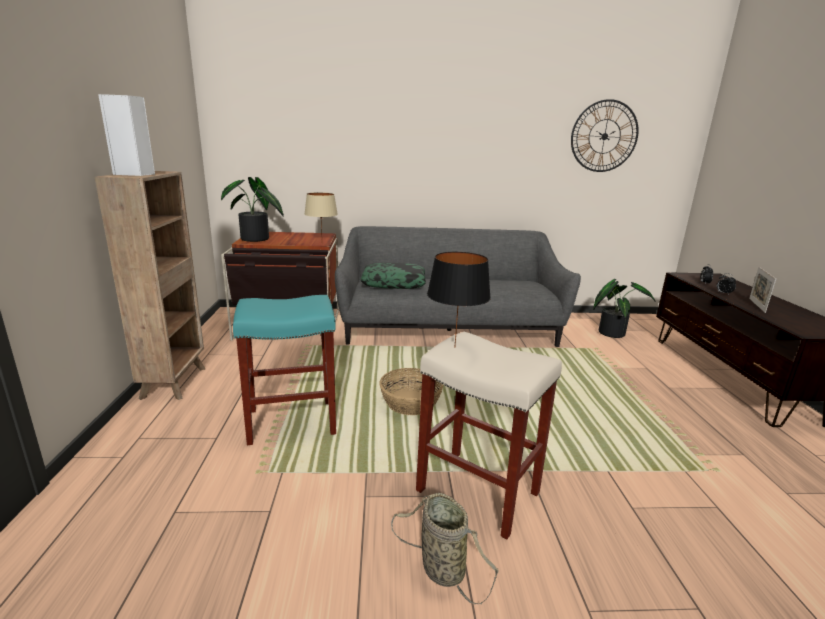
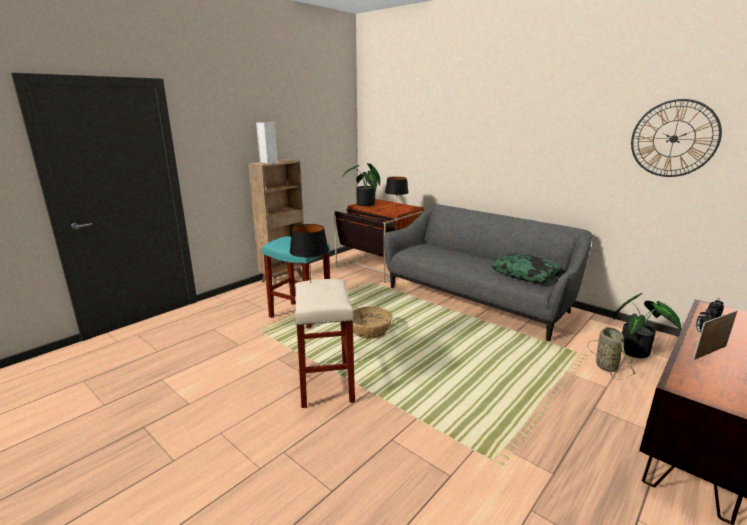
camera: 45 degrees right, 0 degrees up
(321, 243) = (396, 213): beige table lamp -> black table lamp
(394, 283) = (432, 251): pillow -> pillow (526, 274)
(440, 567) = (259, 398): basket -> basket (605, 365)

